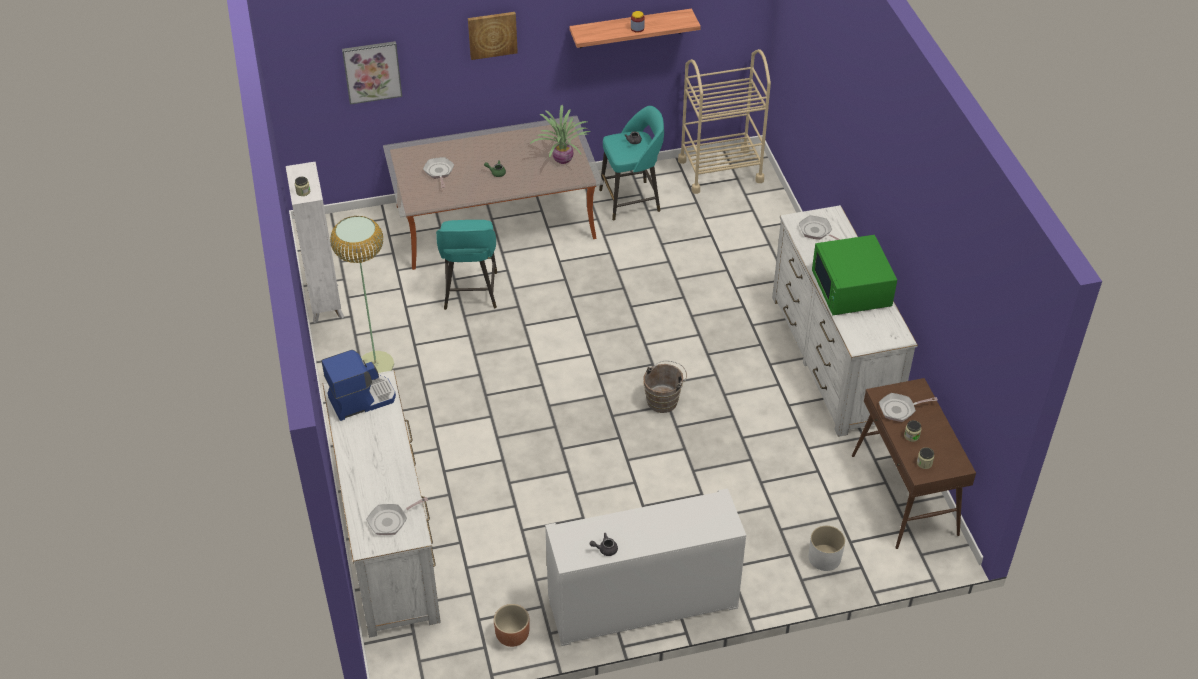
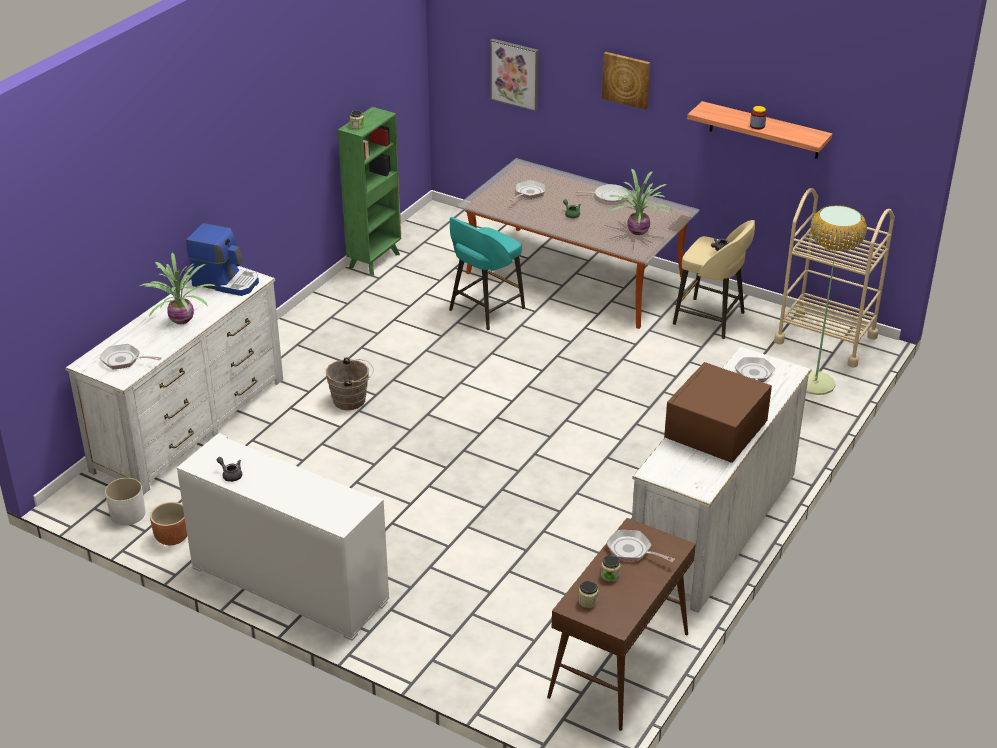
camera: 45 degrees right, 10 degrees down
(325, 302) = (375, 260): white bookcase -> green bookcase
(376, 364) = (349, 316): floor lamp -> floor lamp (815, 383)
(379, 456) = (180, 320): none -> potted plant
(500, 140) = (608, 196): none -> frying pan
(631, 200) = (711, 319): turquoise stool -> beige stool
(664, 400) = (520, 465): brown bucket -> brown bucket (352, 400)
(824, 558) = (475, 659): white planter -> white planter (127, 514)
(851, 289) = (715, 431): green microwave -> brown microwave

